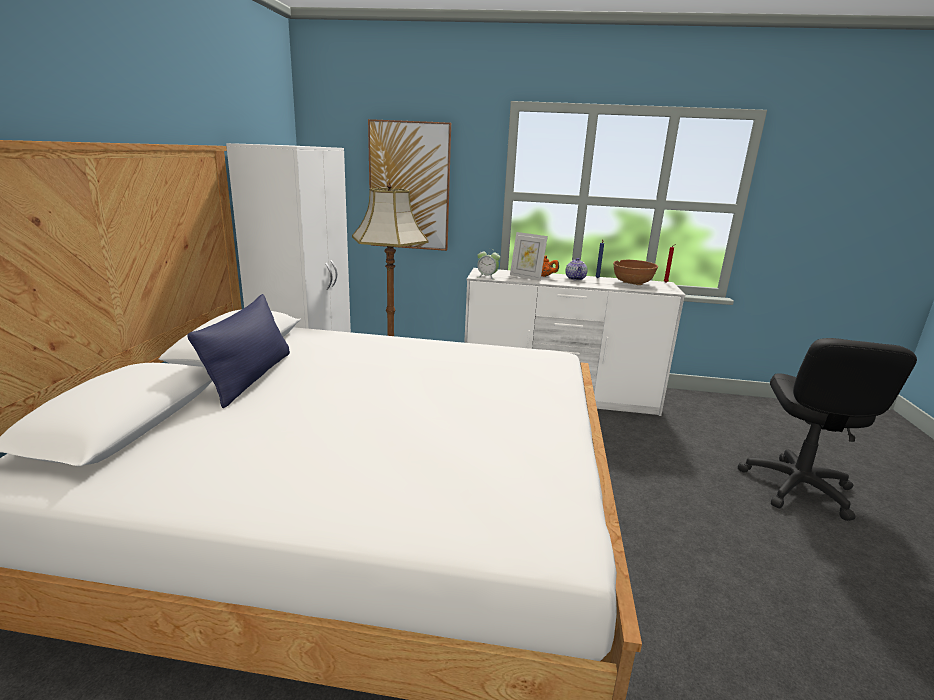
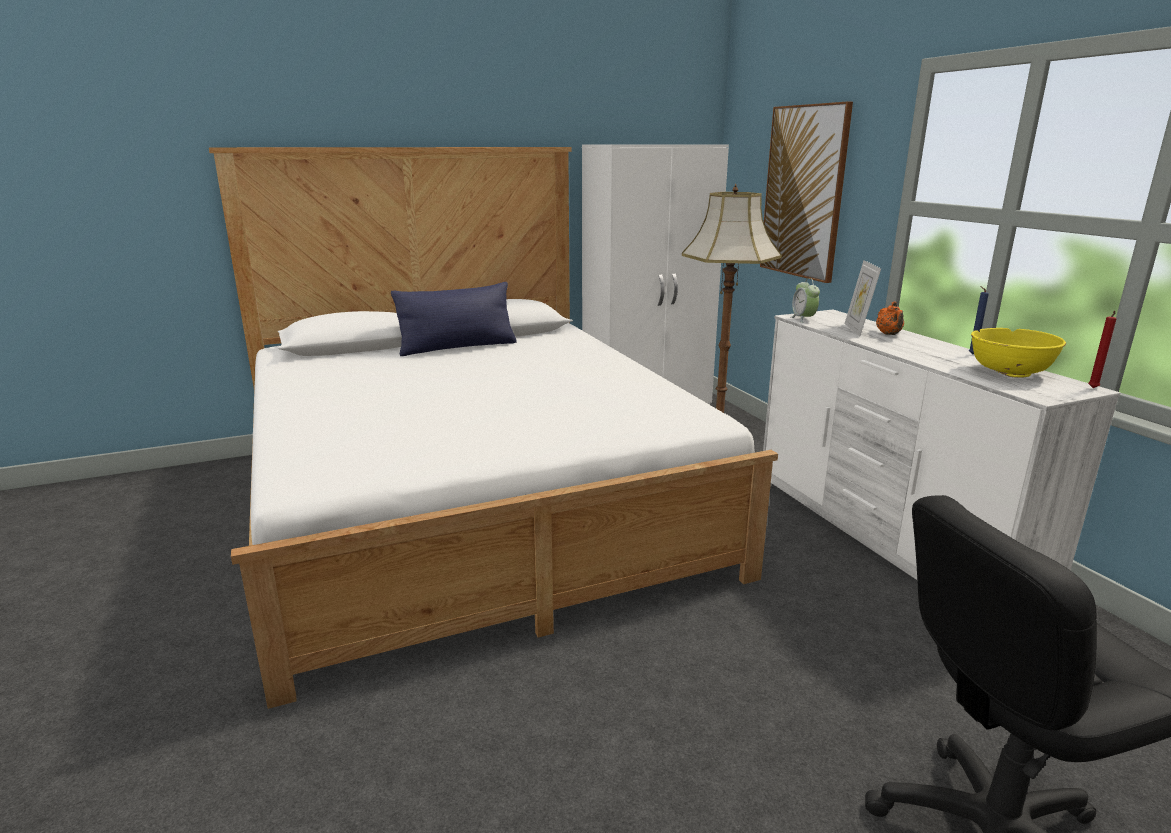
camera: 60 degrees right, 0 degrees up
(576, 279) = (928, 347): teapot -> none
(632, 283) = (1009, 372): brown bowl -> yellow bowl

